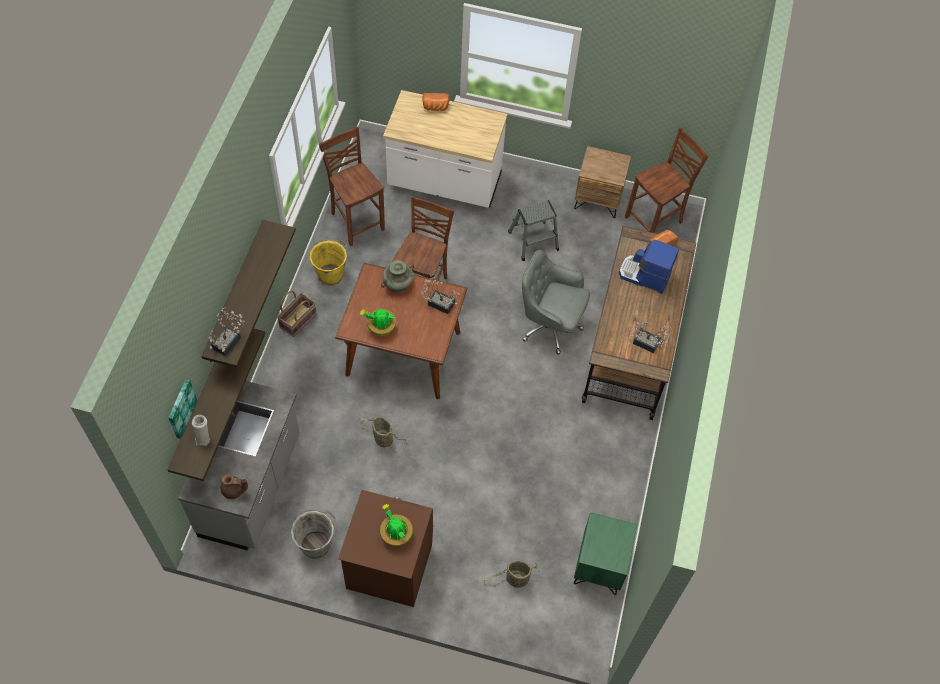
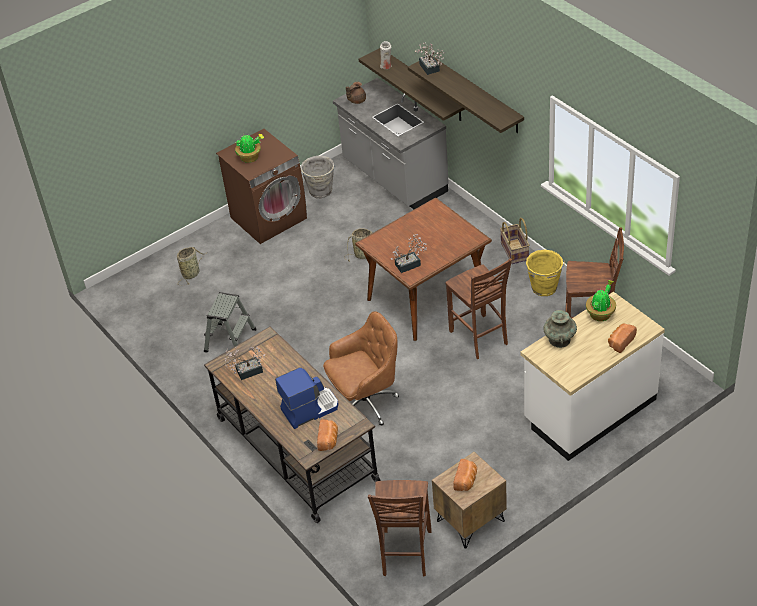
camera: 135 degrees right, 15 degrees down
(180, 408) = (403, 41): picture -> none
(380, 328) = (418, 222): potted plant -> potted plant (601, 314)
(398, 285) = (450, 248): turquoise vase -> turquoise vase (559, 339)
(533, 240) = (465, 440): grey step ladder -> grey step ladder (230, 340)
(550, 326) = (366, 403): grey office chair -> brown office chair
(600, 566) = (150, 321): green nightstand -> none
(607, 166) = (466, 481): none -> bread

